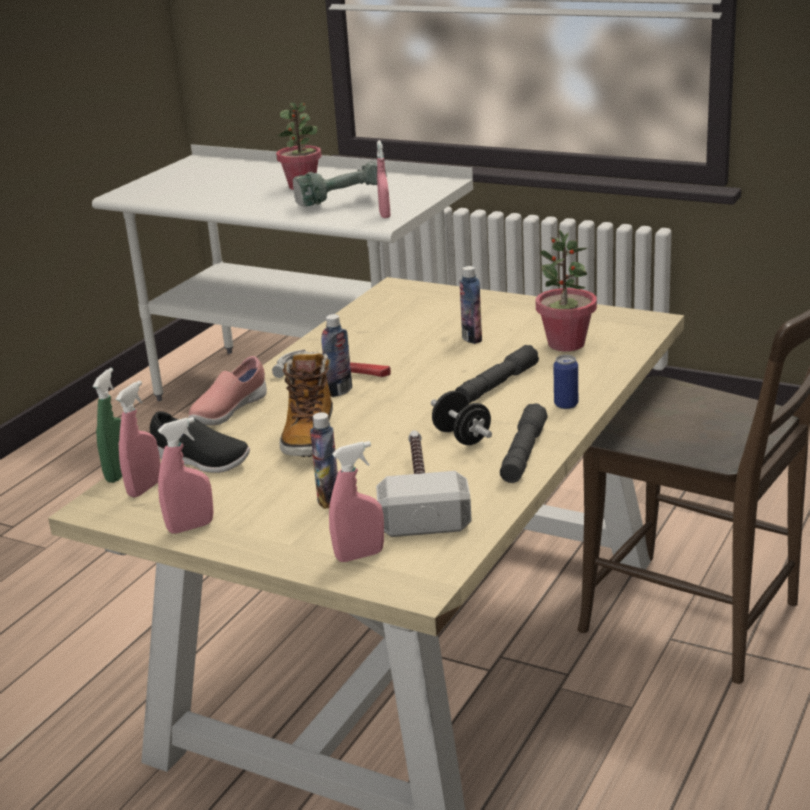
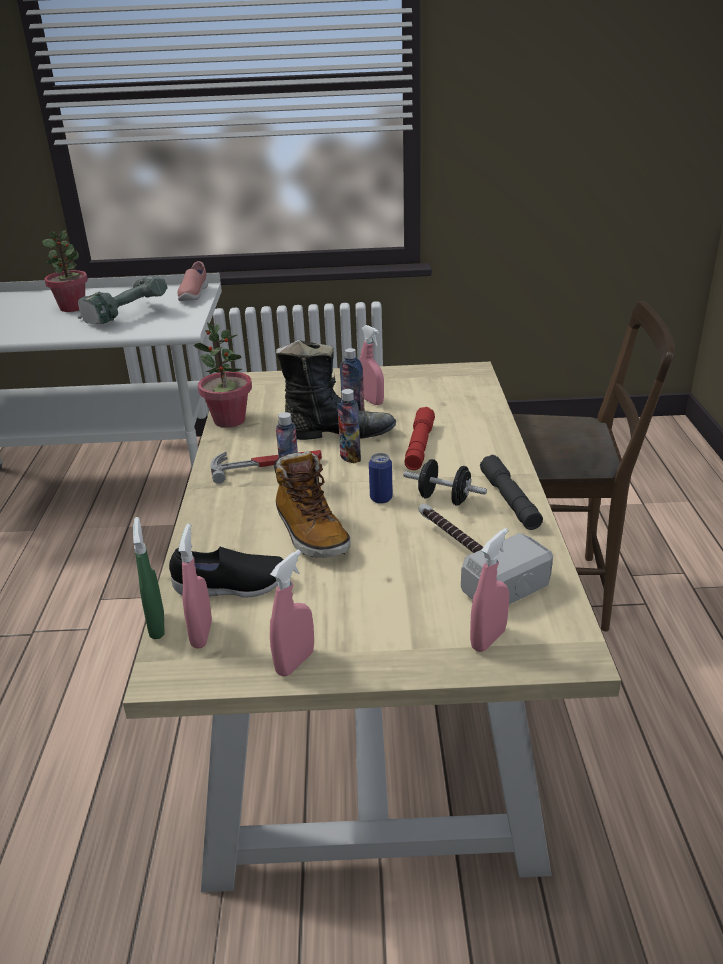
camera: 30 degrees left, 5 degrees up
(228, 412) = (205, 529): pink shoe -> pink shoe (193, 295)
(328, 500) = (397, 591): bottle -> bottle (350, 457)
(384, 215) = (178, 321): pink spray bottle -> pink spray bottle (371, 401)
(433, 356) = (338, 433): none -> black boot
(497, 385) = (419, 446): grey flashlight -> red flashlight
(566, 344) = (433, 401): potted plant -> potted plant (229, 420)
(566, 404) = (492, 450): can -> can (381, 498)

